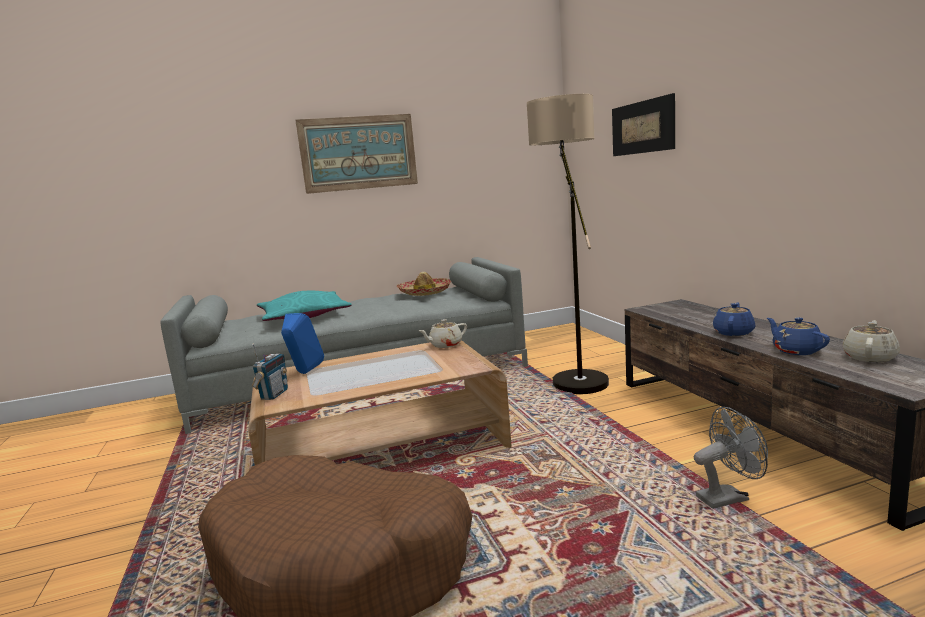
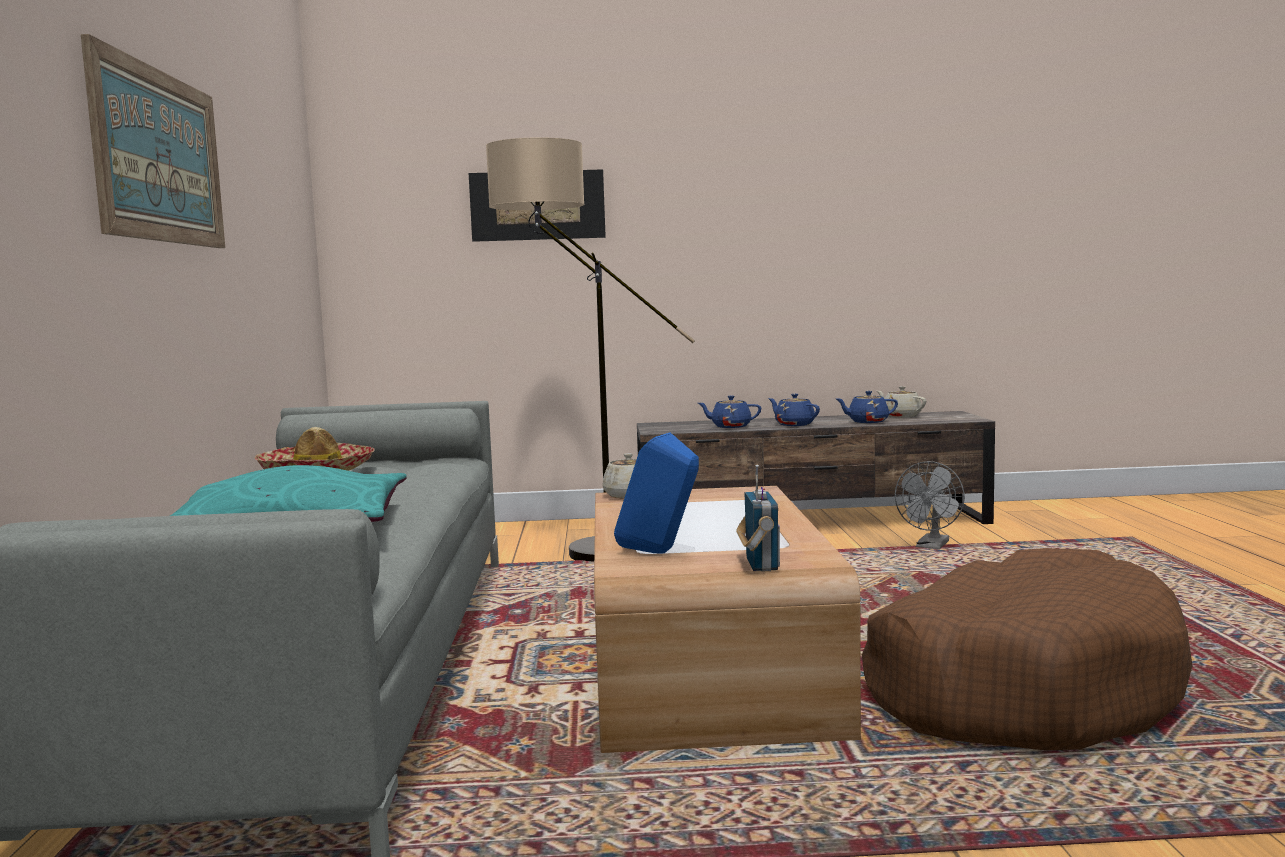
camera: 75 degrees left, 5 degrees down
(274, 394) = (760, 564): radio -> radio turned 60 degrees clockwise
(693, 319) = (730, 426): none -> blue teapot
(728, 497) = (931, 547): grey fan -> grey fan turned 150 degrees counterclockwise

